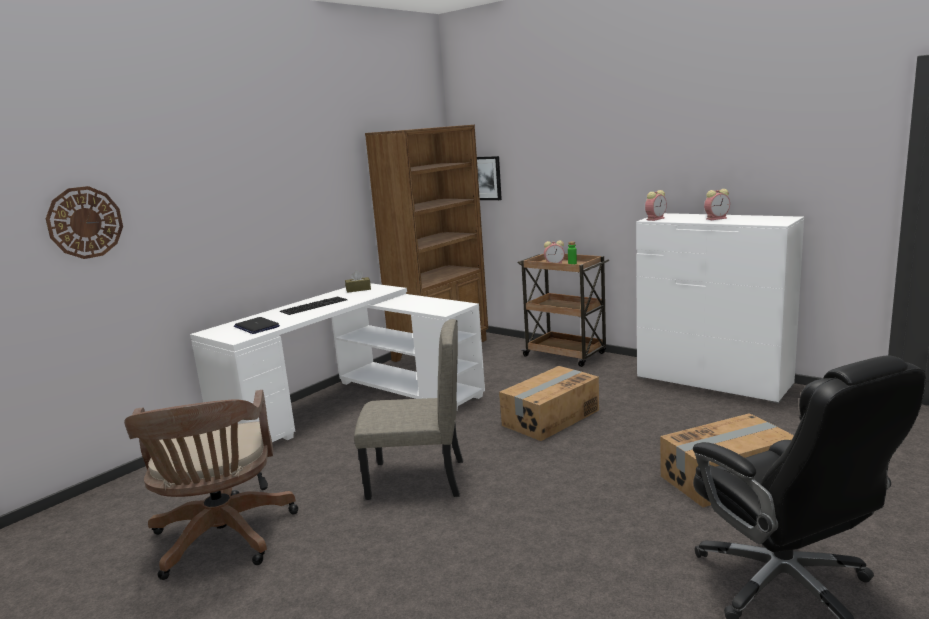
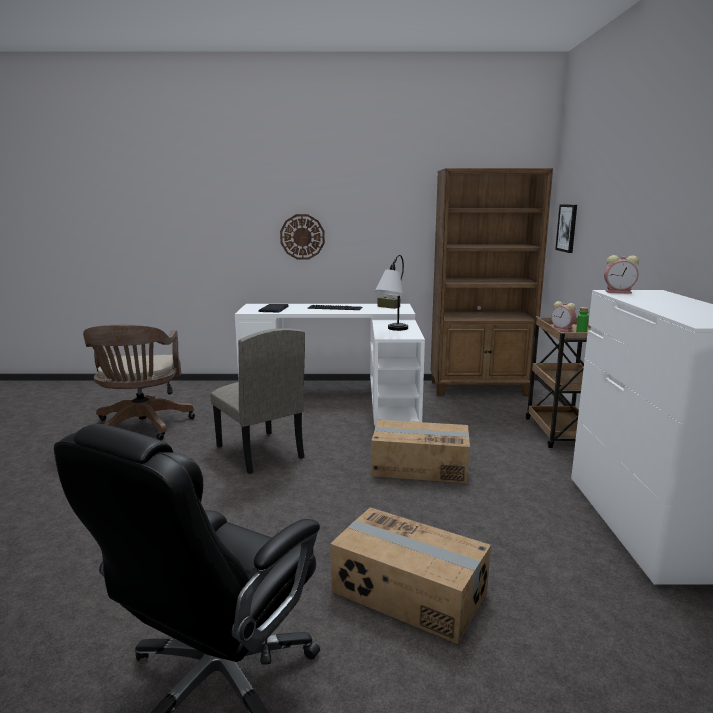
camera: 50 degrees right, 0 degrees up
(85, 222) = (189, 214): wall clock -> wall clock (302, 237)
(222, 540) = (141, 427): brown office chair -> brown office chair turned 45 degrees counterclockwise
(431, 307) = (391, 331): none -> table lamp
(717, 218) = (676, 305): alarm clock -> none

